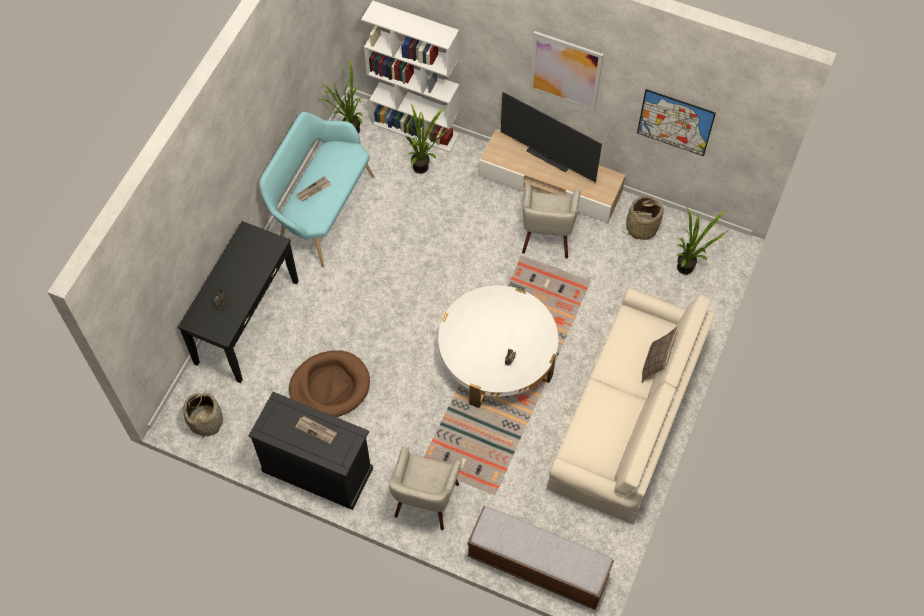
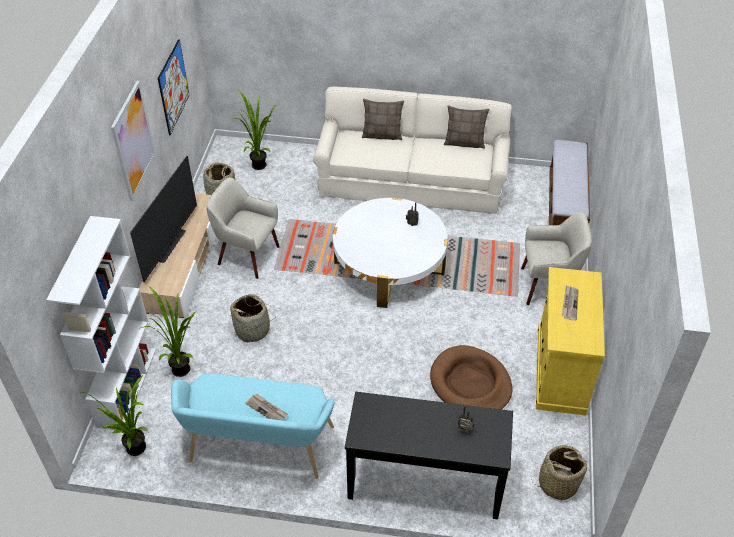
camera: 105 degrees left, 15 degrees down
(317, 469) = (560, 370): black cabinet -> yellow cabinet
(449, 226) = (253, 330): none -> basket
(547, 236) = (247, 255): beige armchair -> beige armchair turned 150 degrees counterclockwise
(622, 447) = (464, 142): none -> pillow

